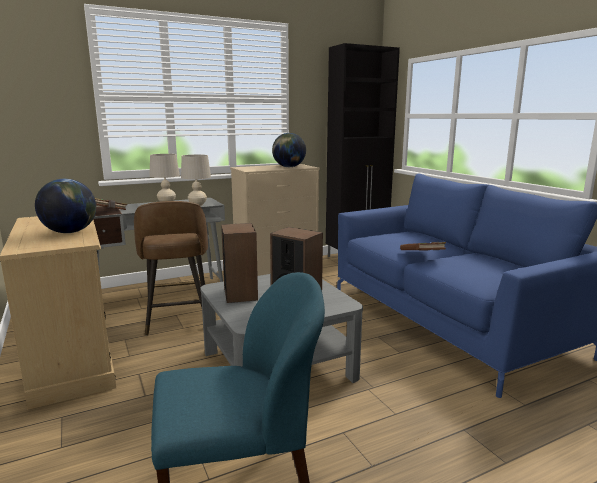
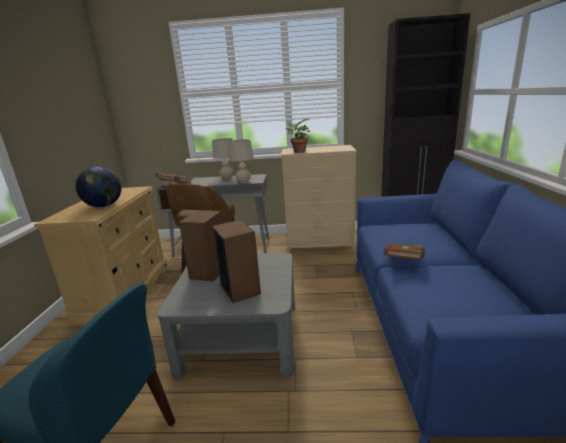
camera: 30 degrees right, 5 degrees up
(259, 169) = (298, 152): none -> potted plant
(289, 167) = (329, 149): globe -> none

